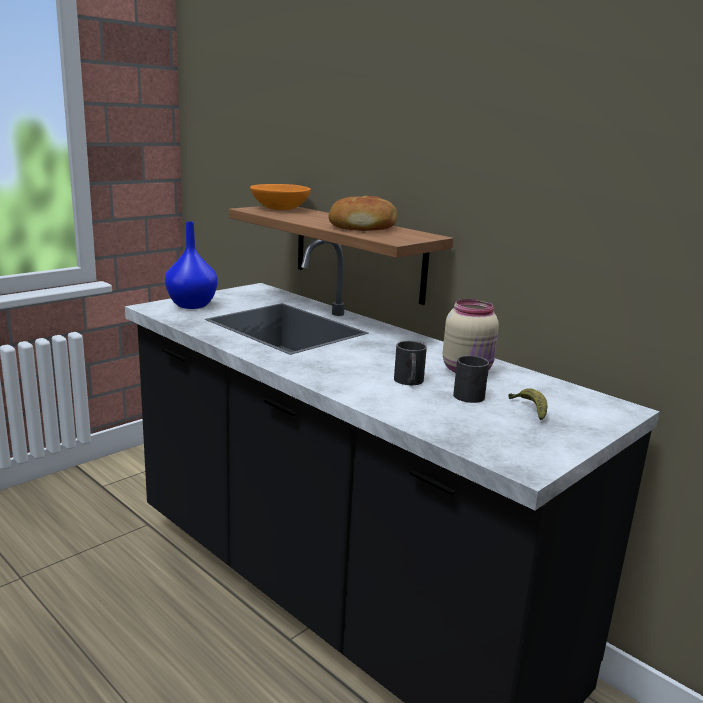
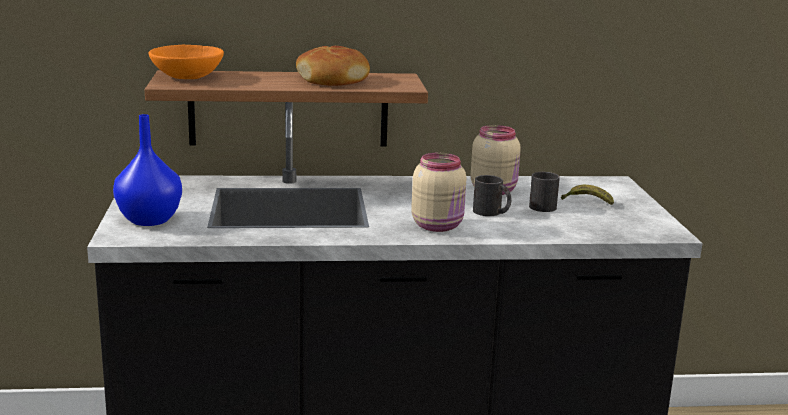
camera: 50 degrees left, 0 degrees up
(337, 372) = (438, 226): none -> beige jar

